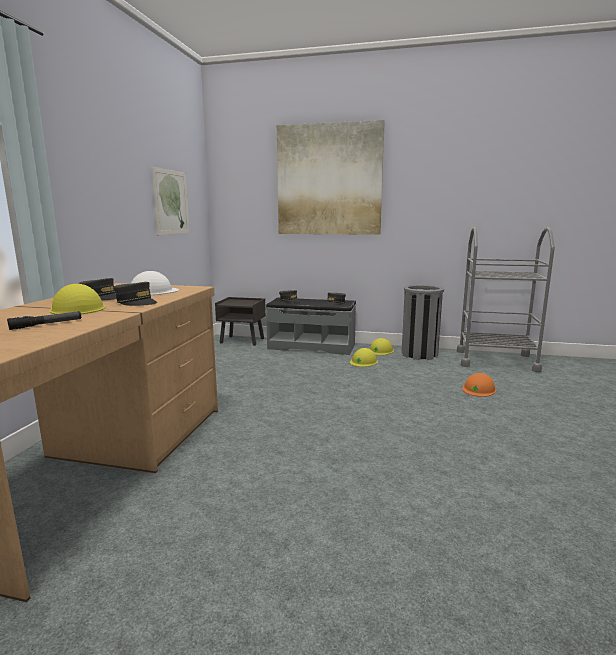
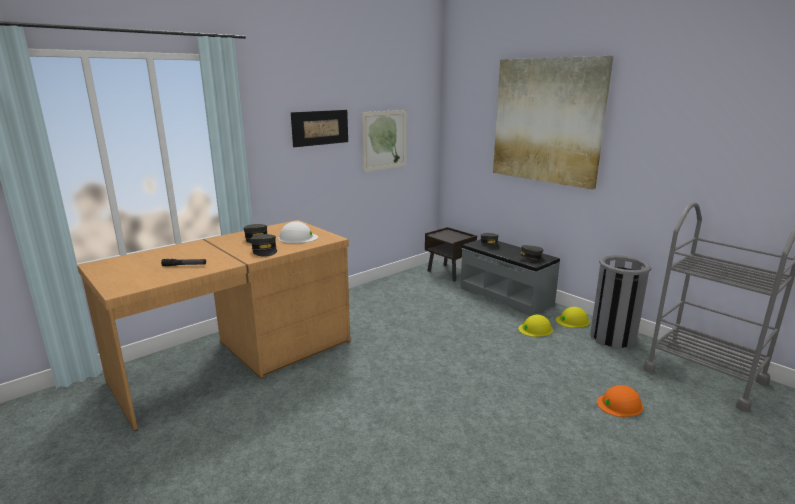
camera: 35 degrees right, 5 degrees up
(77, 309) = (224, 250): yellow hard hat -> none
(117, 176) = (320, 127): none -> picture

